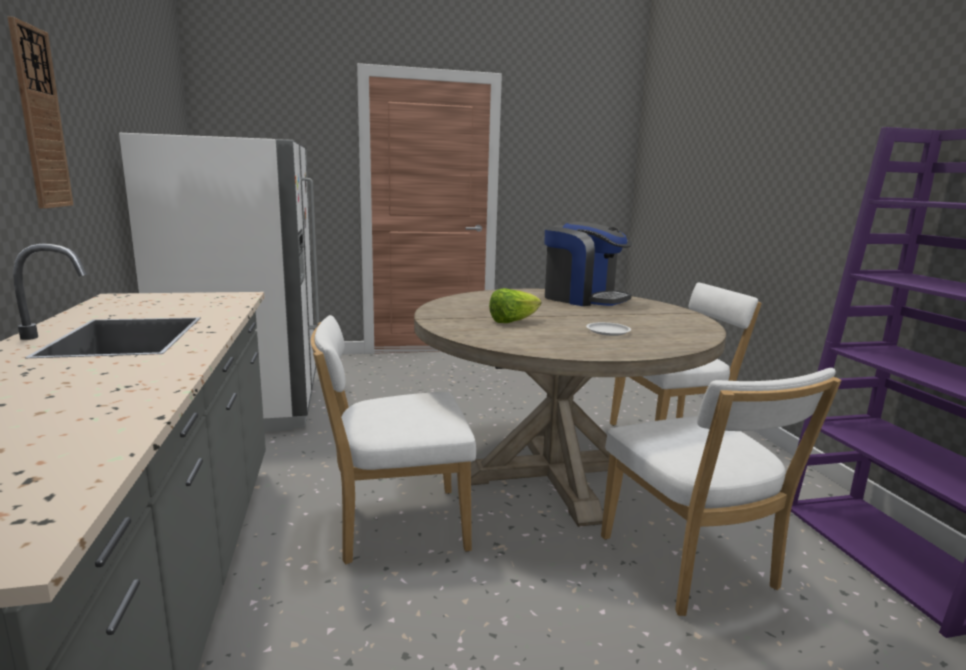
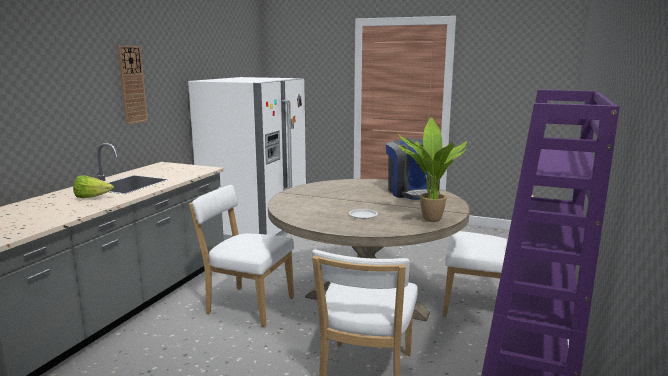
camera: 35 degrees right, 0 degrees up
(513, 321) = (325, 201): lettuce -> lettuce (92, 197)
(684, 324) = (428, 219): none -> potted plant

